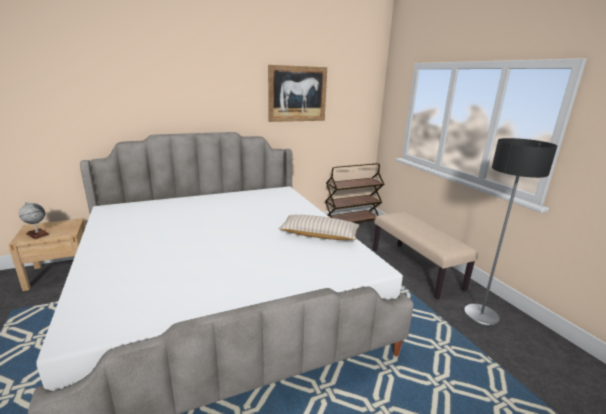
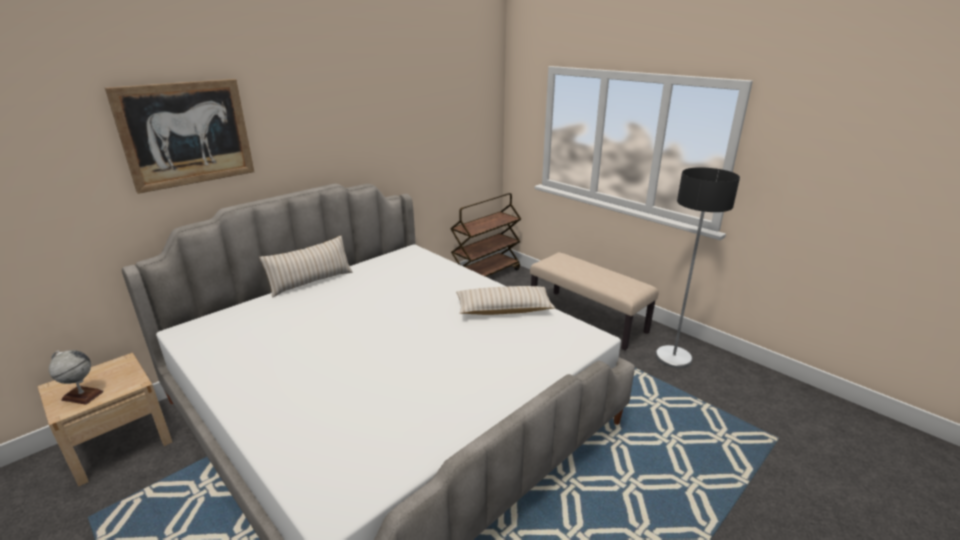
camera: 20 degrees left, 5 degrees up
(203, 196) = (311, 282): none -> beige pillow
(297, 94) = (406, 117): picture -> picture (187, 134)

